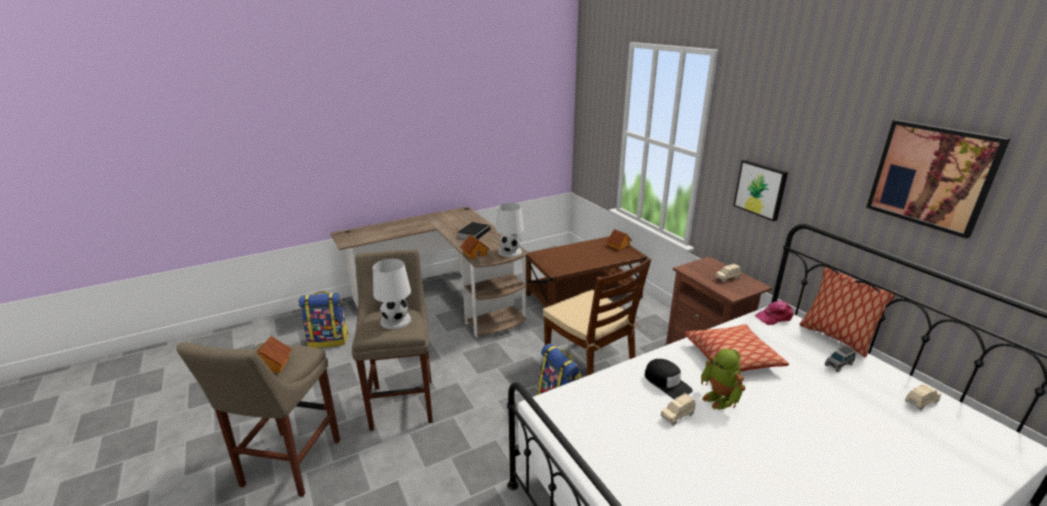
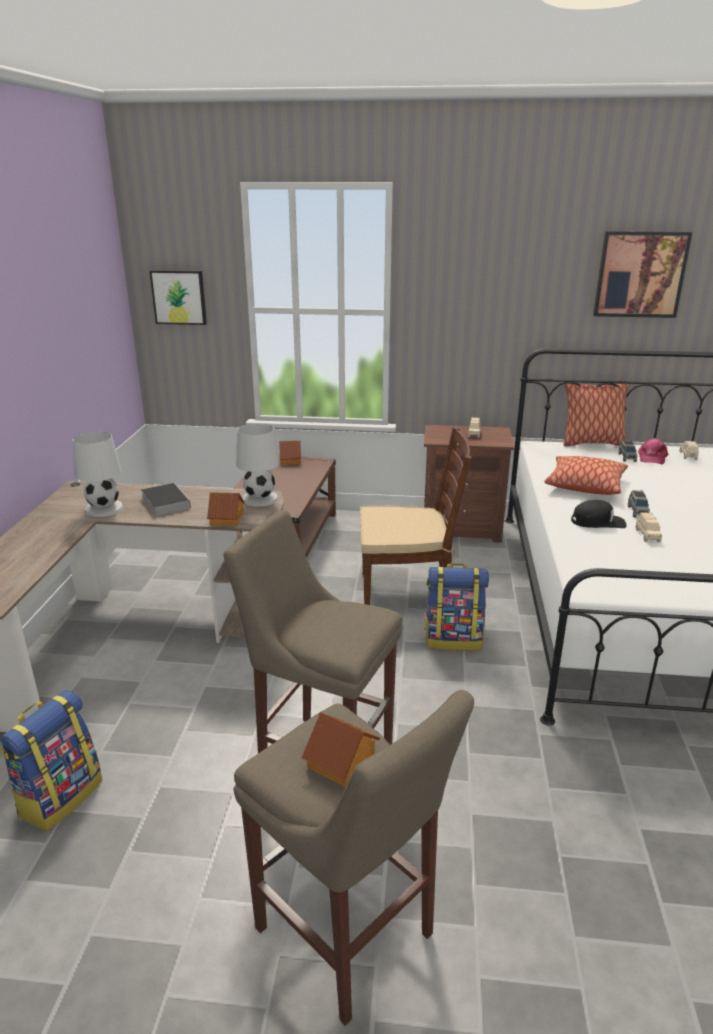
camera: 55 degrees left, 0 degrees up
(396, 320) = (339, 618): white table lamp -> white table lamp (104, 508)
(719, 399) = (637, 512): toy robot -> grey toy car
(761, 189) = (477, 330): picture -> picture (179, 297)
(774, 317) = (543, 448): pink cap -> pink cap (651, 457)

